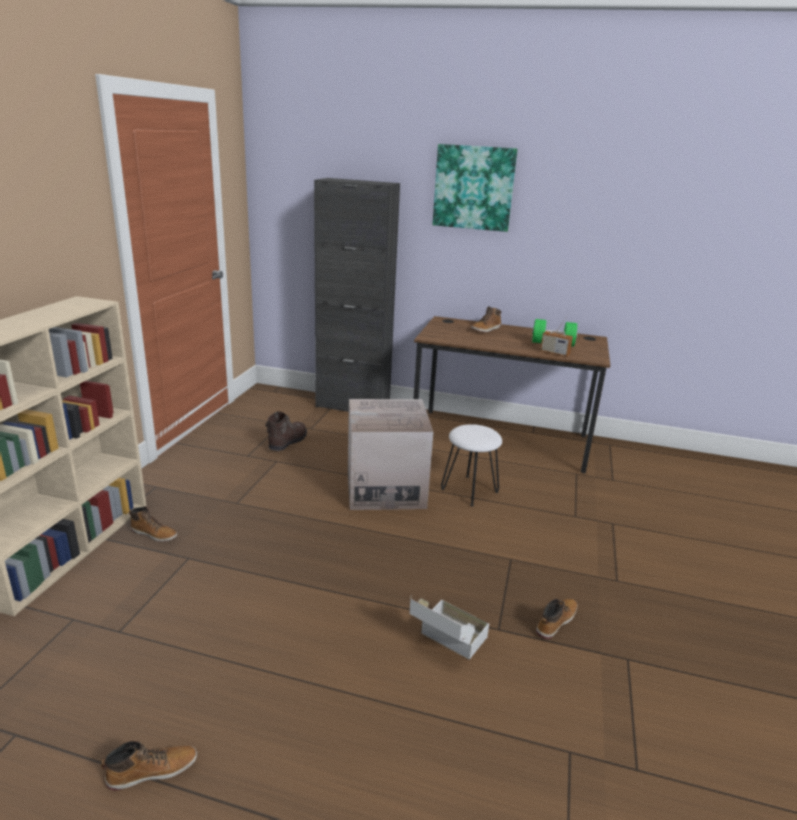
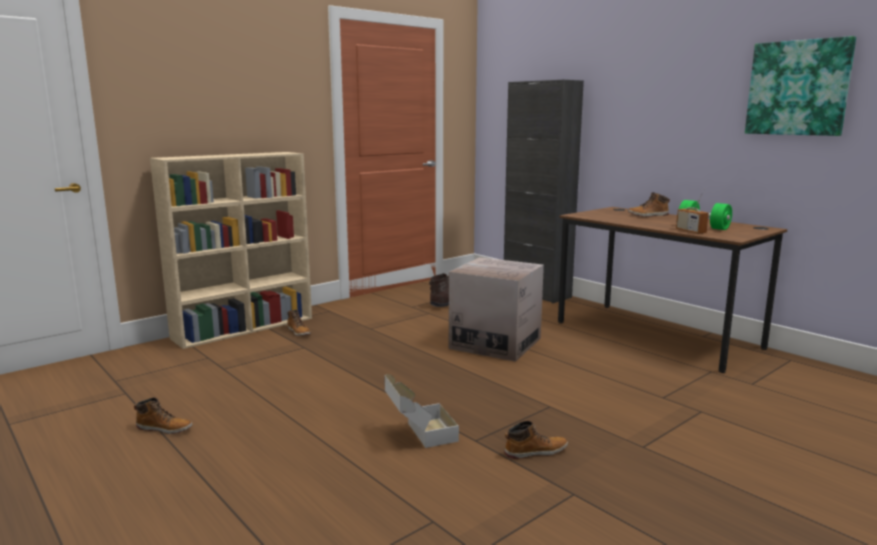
camera: 35 degrees right, 10 degrees down
(469, 490) = (572, 359): white stool -> none
(474, 188) = (647, 78): picture -> picture (798, 88)

